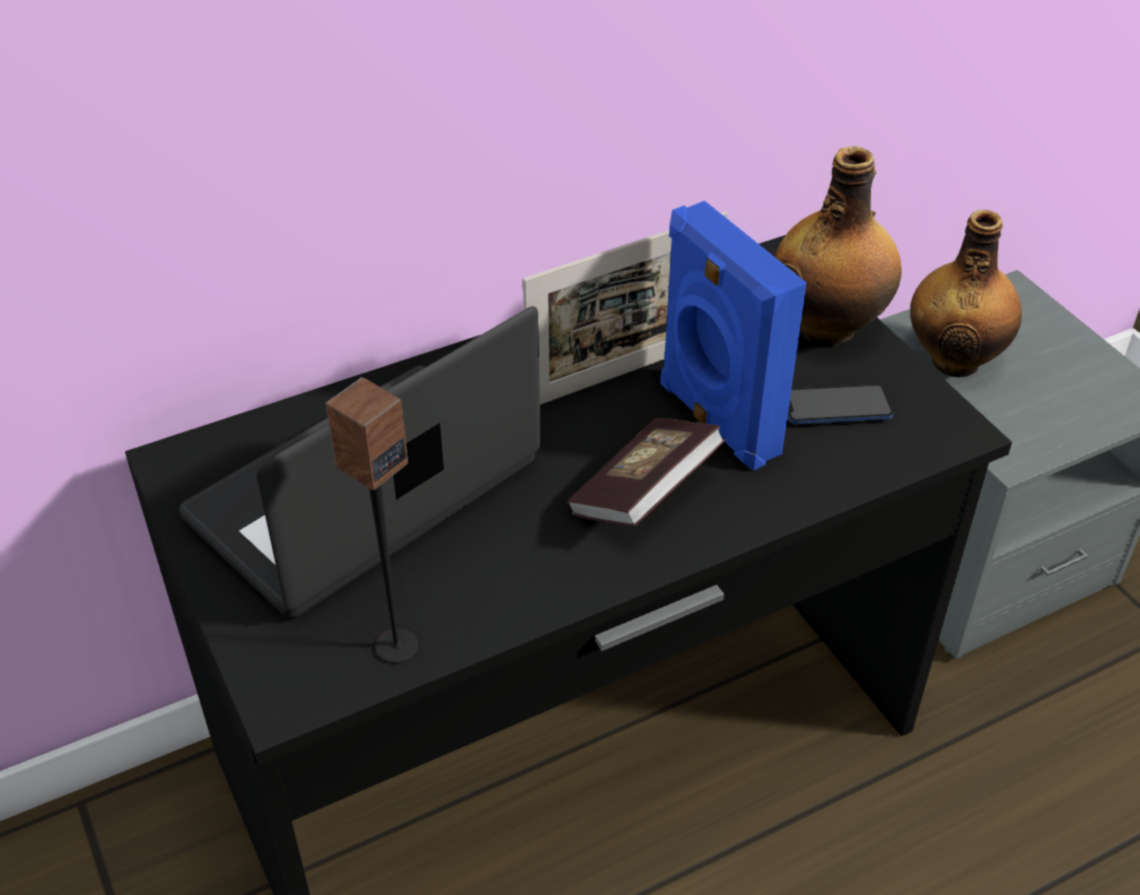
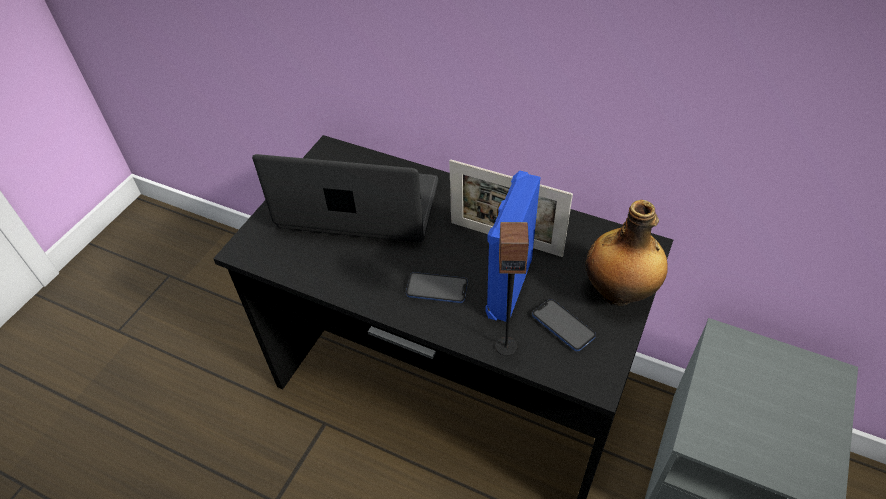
camera: 55 degrees right, 5 degrees up
(396, 645) = (289, 263): speaker -> speaker (506, 346)
(644, 494) = (437, 289): book -> phone
(955, 359) = (744, 375): bottle -> none

